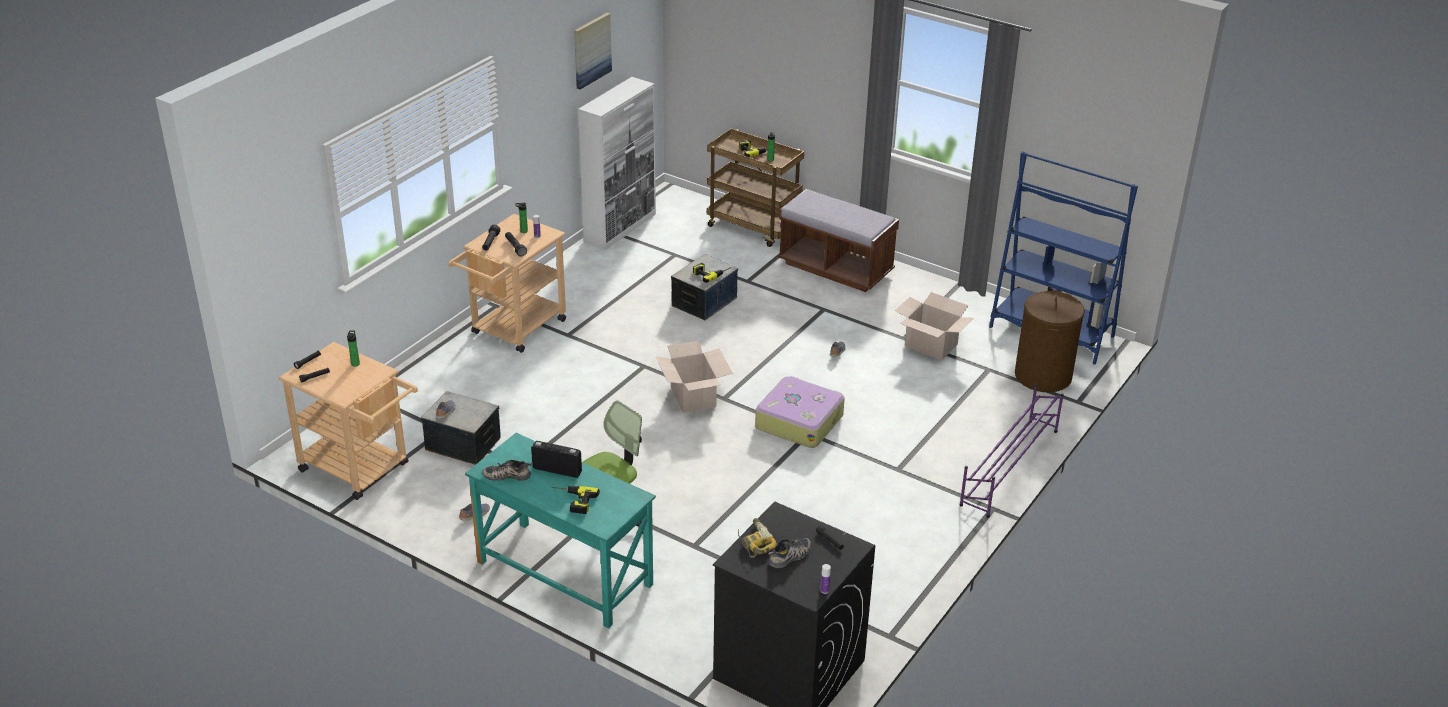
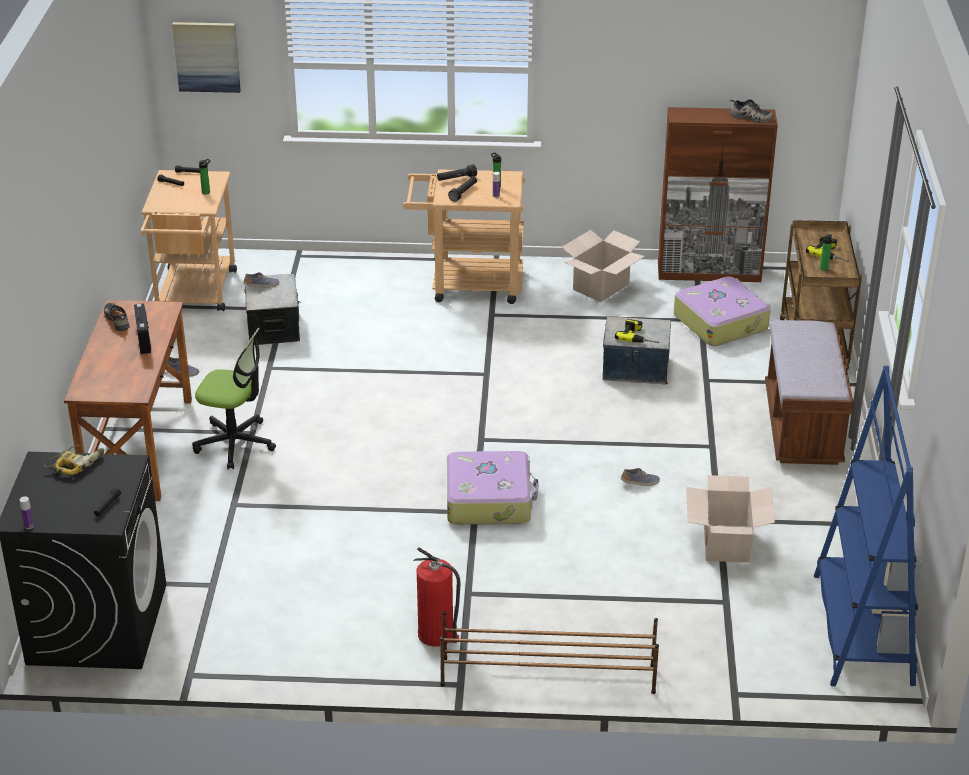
camera: 60 degrees right, 0 degrees up
(564, 574) = (138, 447): turquoise desk -> brown desk
(572, 501) = (105, 364): power drill -> none
(591, 50) = (710, 51): picture -> picture (207, 56)
(620, 228) = (709, 272): white cabinet -> brown cabinet
(685, 248) = (721, 322): none -> suitcase
(692, 397) = (464, 420): cardboard box -> cardboard box (600, 286)
(790, 557) = (66, 490): shoe -> shoe (750, 117)
(932, 499) = (437, 634): none -> fire extinguisher
(1009, 467) = (547, 675): purple shoe rack -> brown shoe rack
(1043, 376) = (758, 649): brown laundry basket -> none

